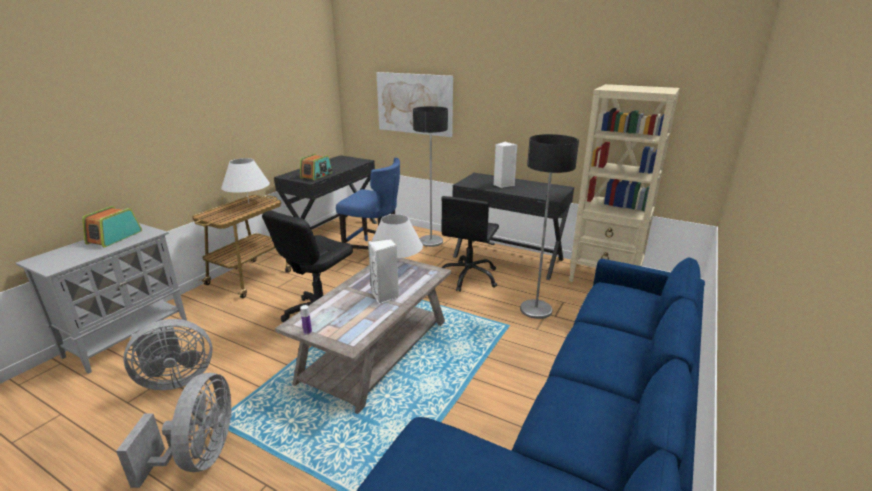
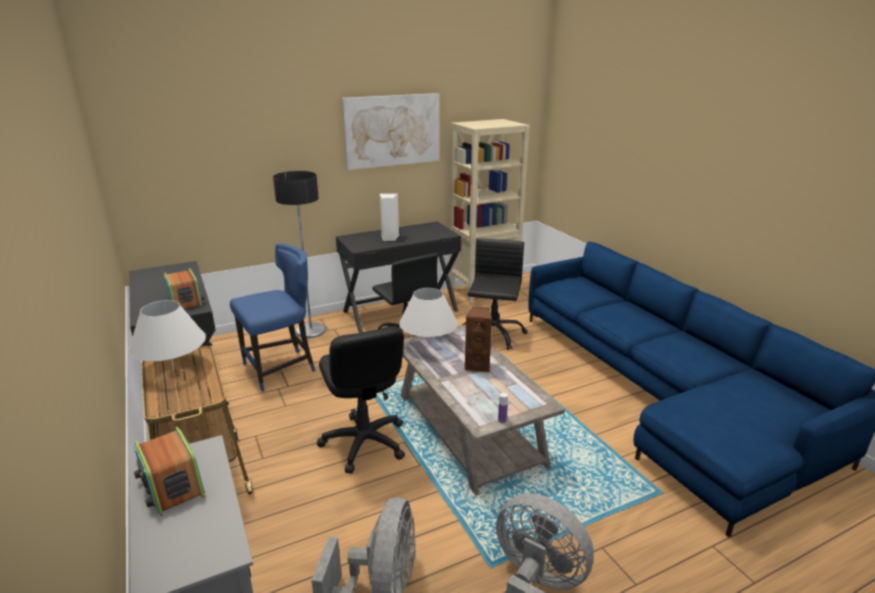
camera: 55 degrees left, 0 degrees up
(385, 296) = (478, 365): white speaker -> brown speaker
(414, 103) = (243, 174): picture -> picture (392, 130)
(536, 310) = (492, 334): floor lamp -> black office chair

